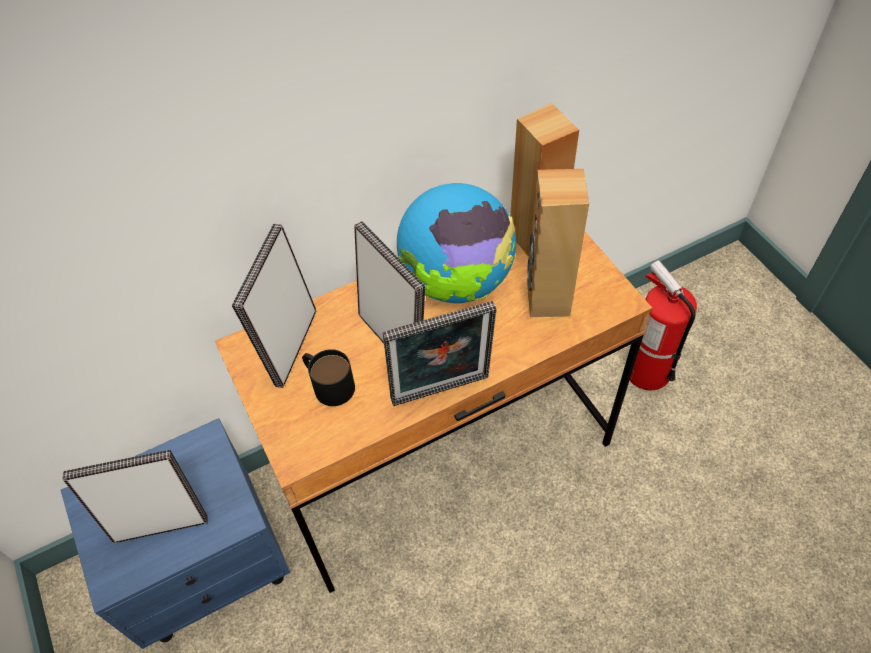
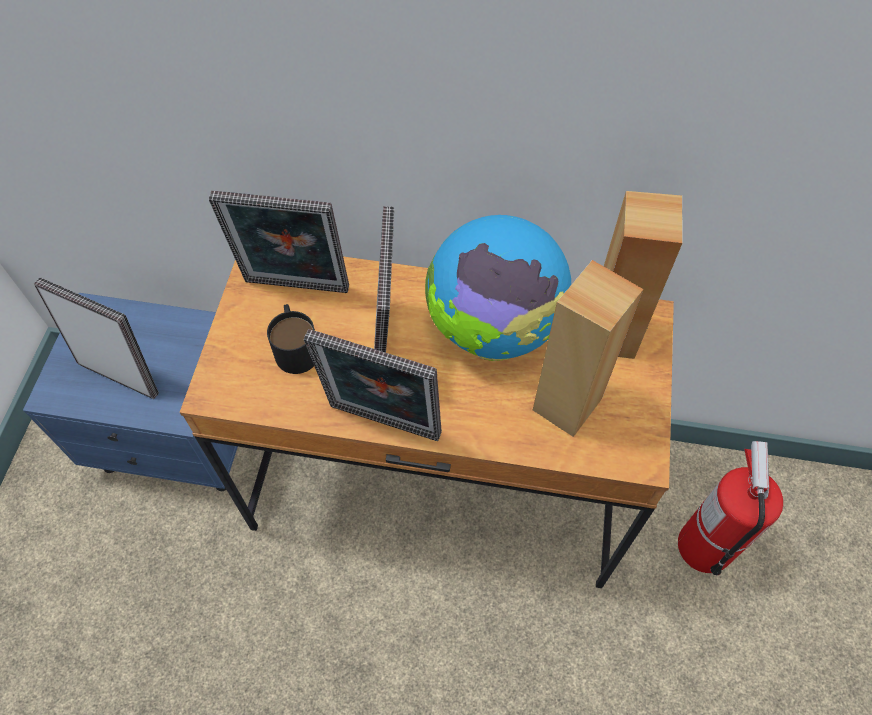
camera: 35 degrees right, 5 degrees up
(290, 346) = (295, 289): picture frame -> picture frame turned 135 degrees counterclockwise

